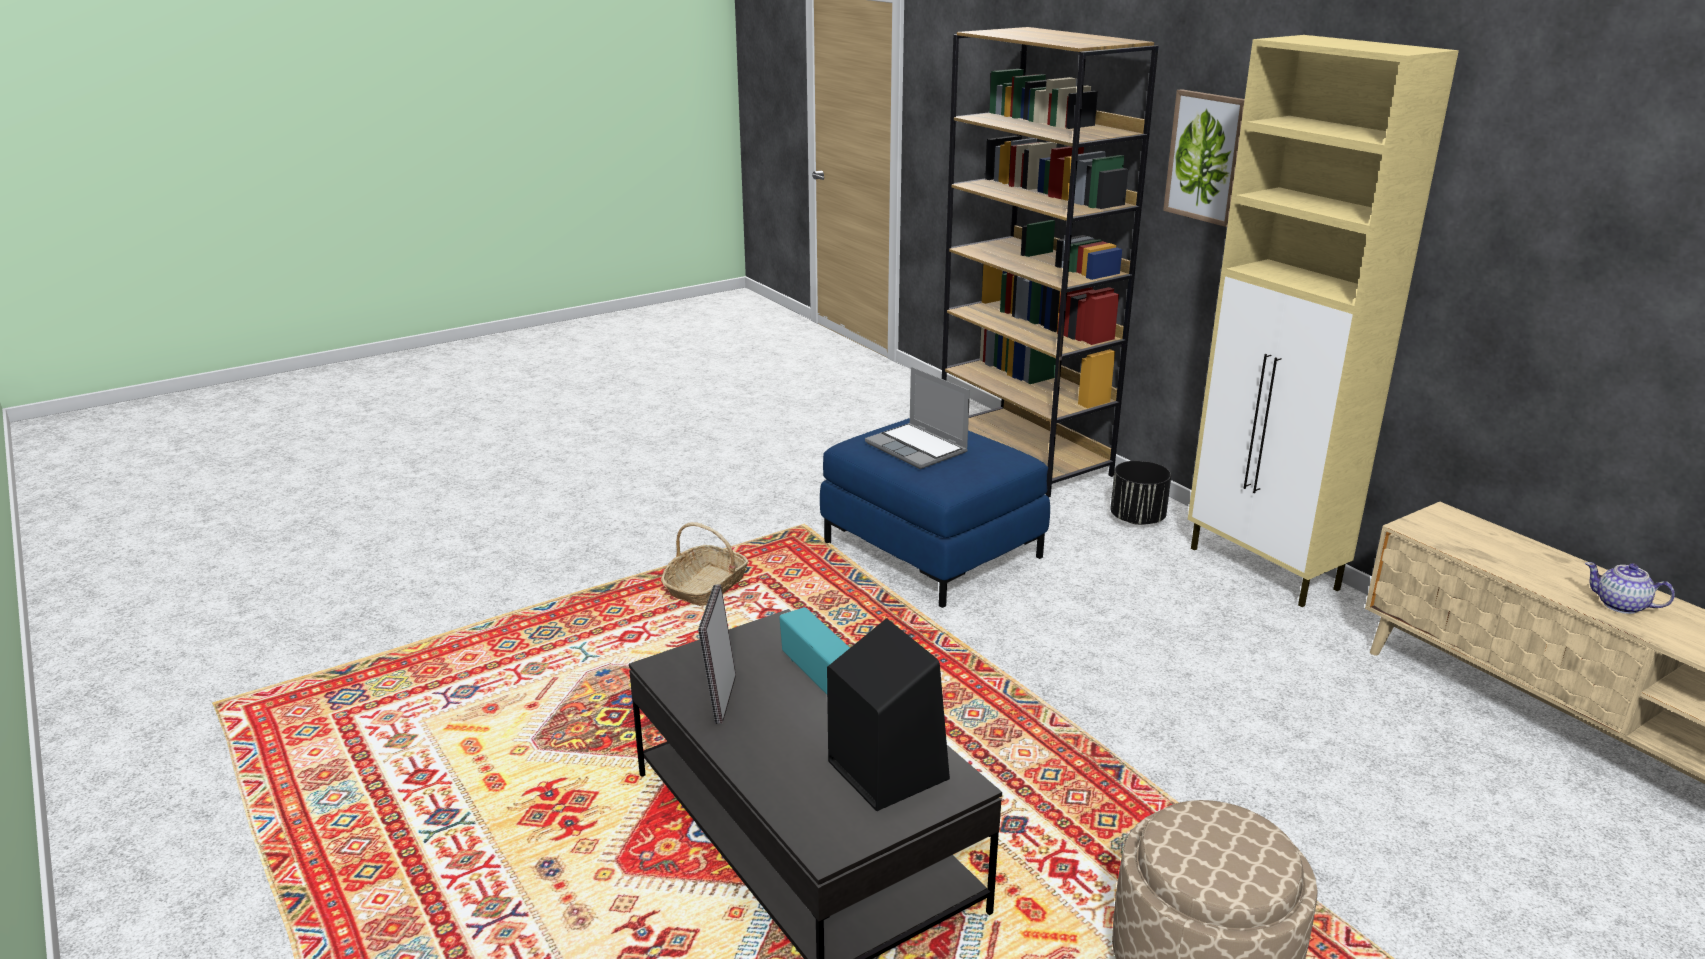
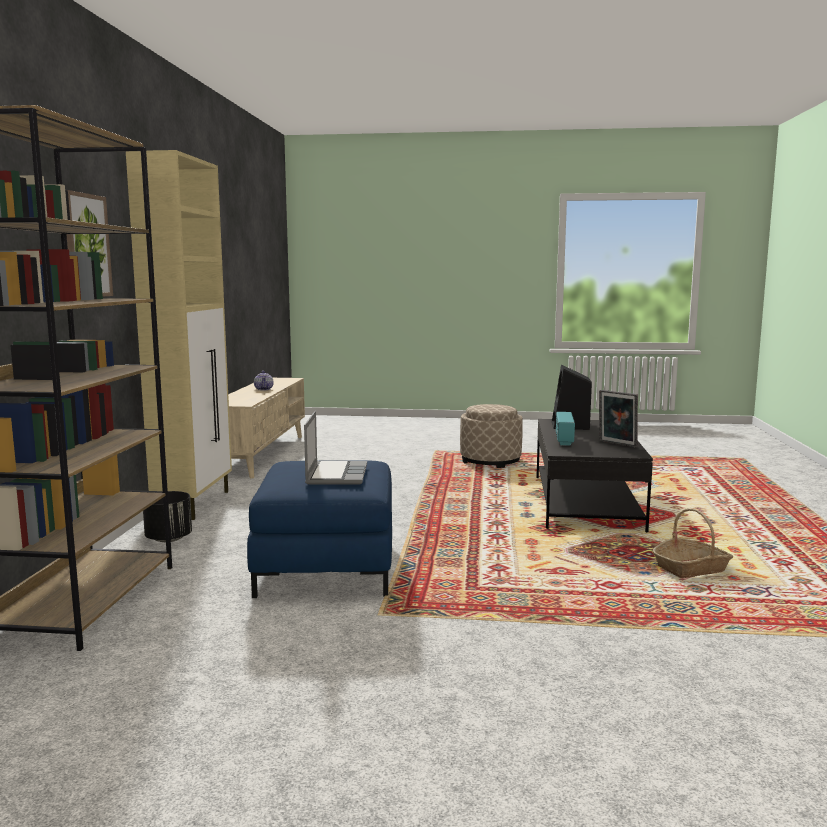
camera: 140 degrees left, 15 degrees down
(706, 587) = (523, 597): basket -> basket (691, 568)
(720, 699) = (616, 444): picture frame -> picture frame turned 90 degrees clockwise

